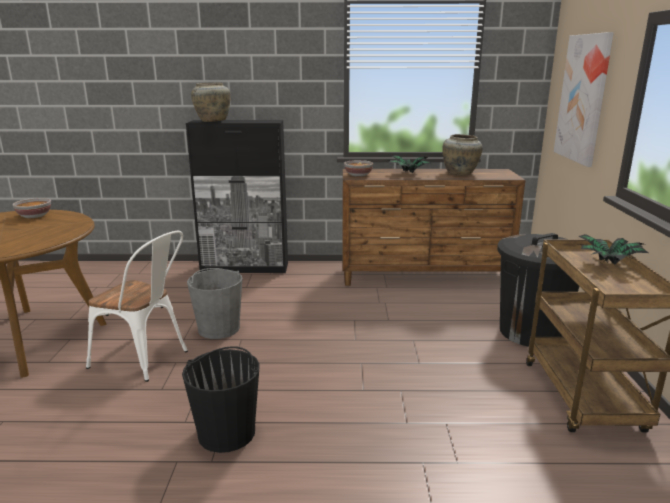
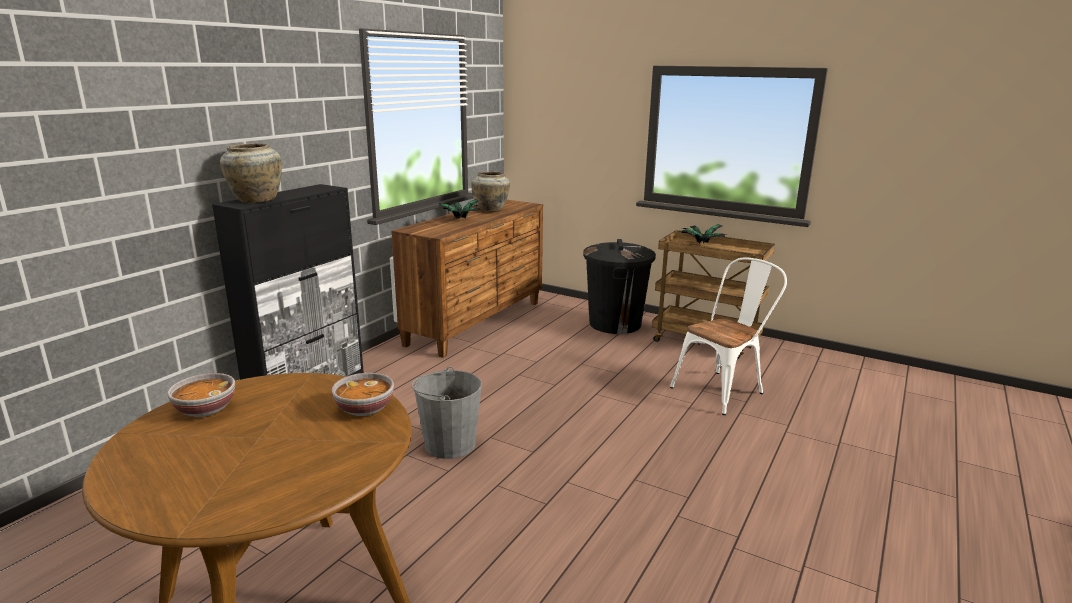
camera: 60 degrees left, 0 degrees up
(146, 359) = (470, 504): white chair -> white chair (723, 389)
(227, 432) = (652, 481): black bucket -> none
(358, 175) = (433, 232): bowl -> bowl (364, 409)
(583, 98) = (571, 128): picture -> none

